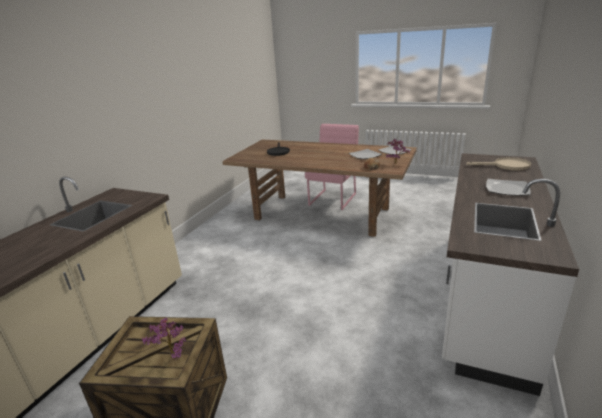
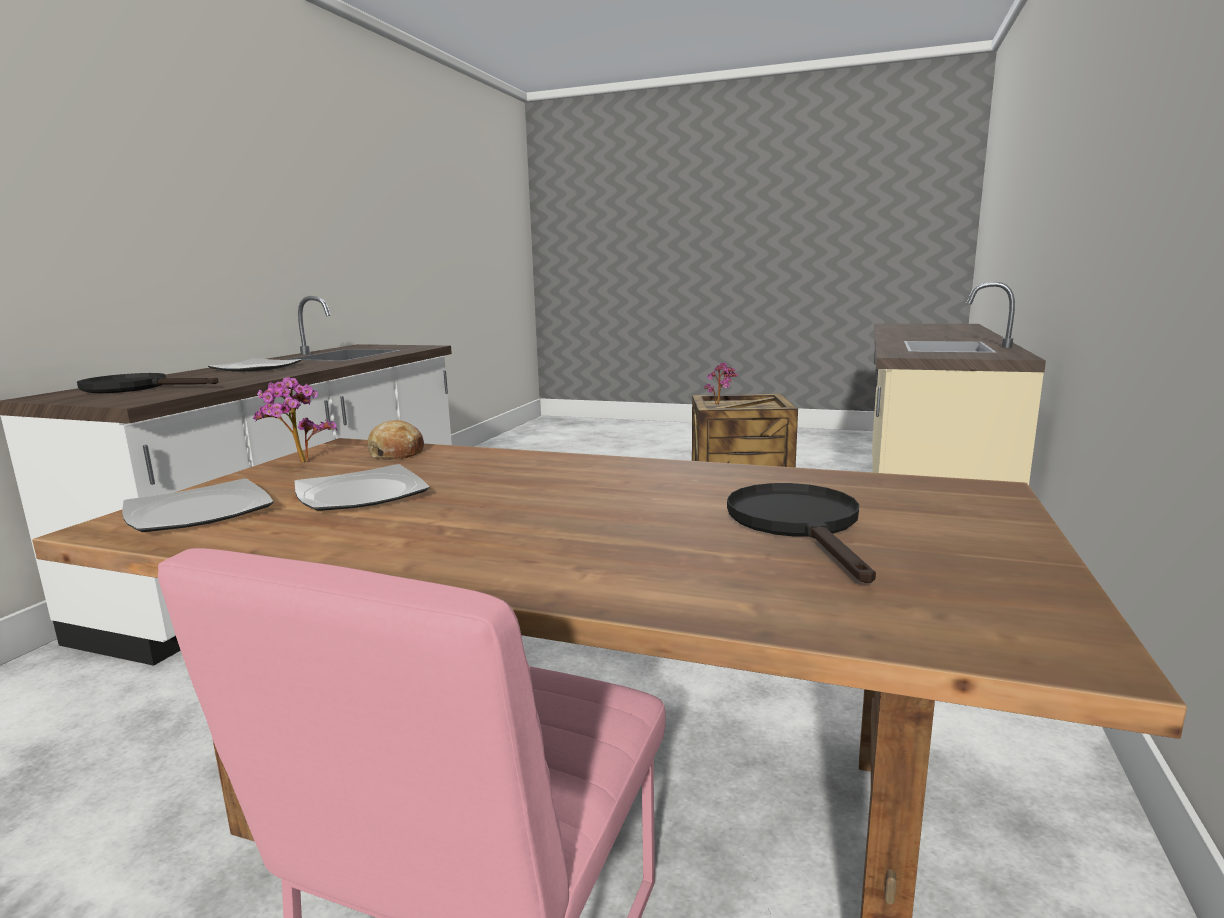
camera: 175 degrees right, 10 degrees down
(506, 166) = (136, 388): beige frying pan -> black frying pan

